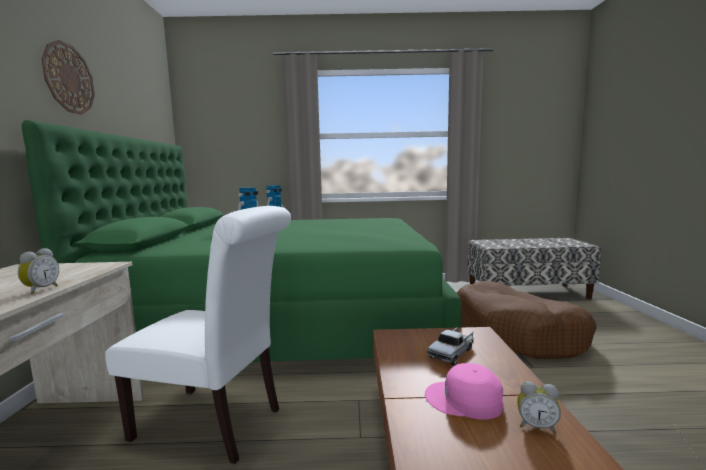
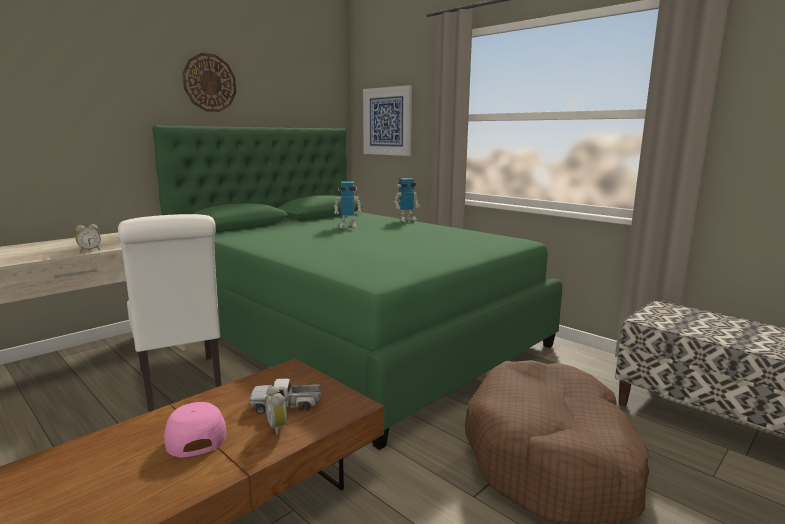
camera: 45 degrees right, 5 degrees up
(226, 140) = (387, 121): none -> picture
(536, 426) = (175, 479): alarm clock -> alarm clock (278, 427)

